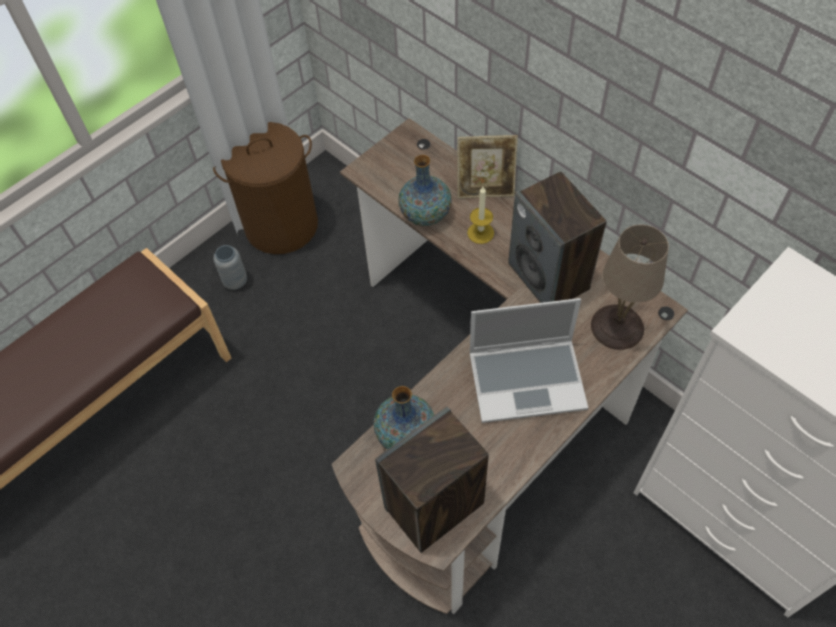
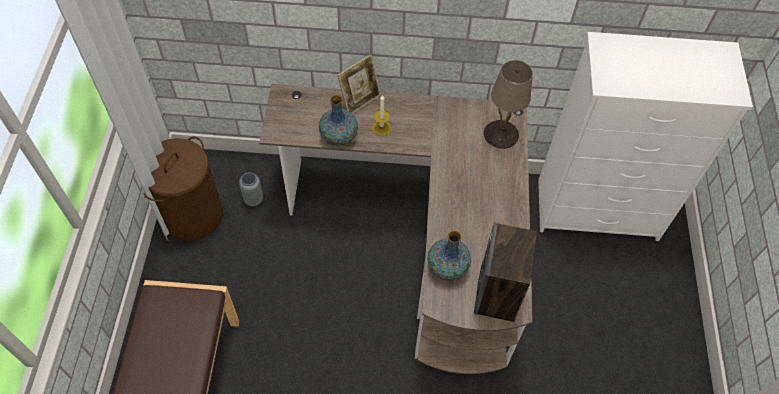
camera: 45 degrees left, 0 degrees up
(235, 281) = (194, 272): grey vase -> grey vase (253, 199)
(528, 379) = (482, 193): laptop -> none
(549, 277) = (442, 129): speaker -> none

